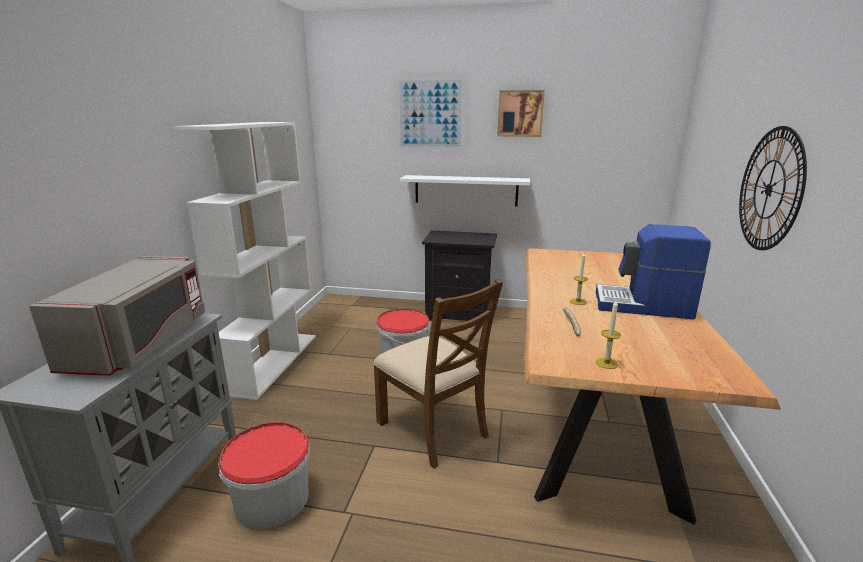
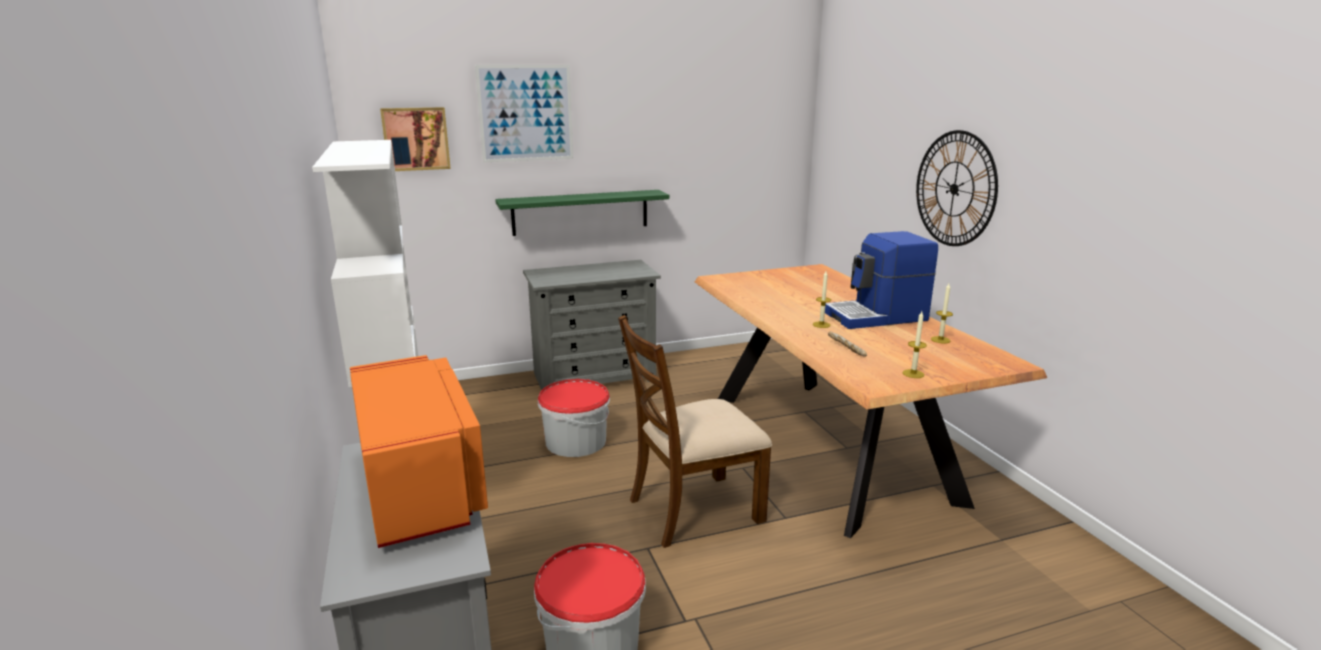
camera: 30 degrees left, 0 degrees up
(141, 343) = (420, 485): grey microwave -> orange microwave
(433, 429) = (693, 509): brown chair -> brown chair turned 135 degrees clockwise
(459, 314) = (595, 377): black nightstand -> grey dresser
(466, 190) = (580, 212): white shelf -> green shelf
(520, 113) = (642, 110): picture -> picture (416, 138)
(683, 339) = (940, 340): none -> candle

